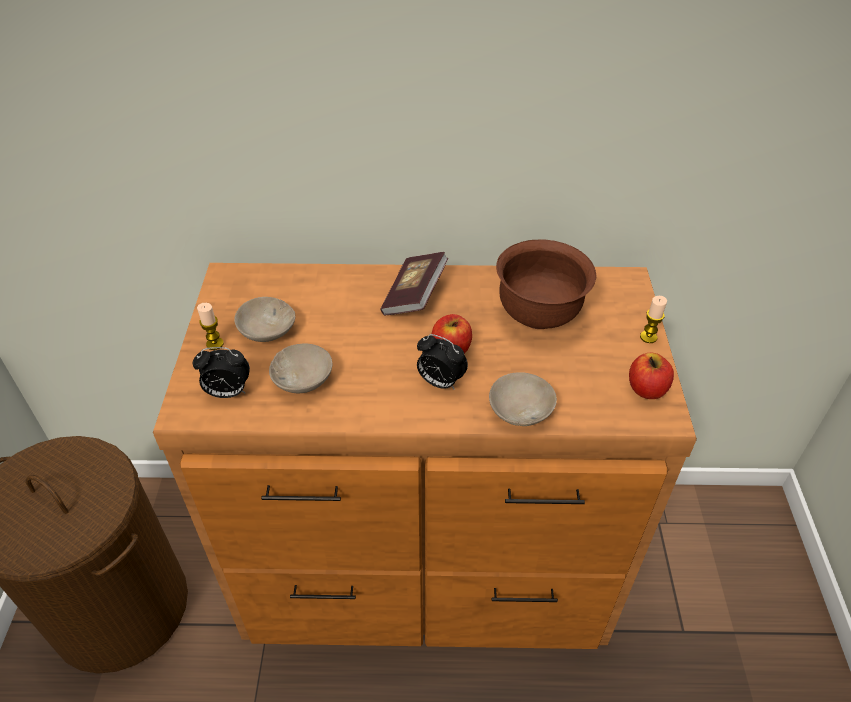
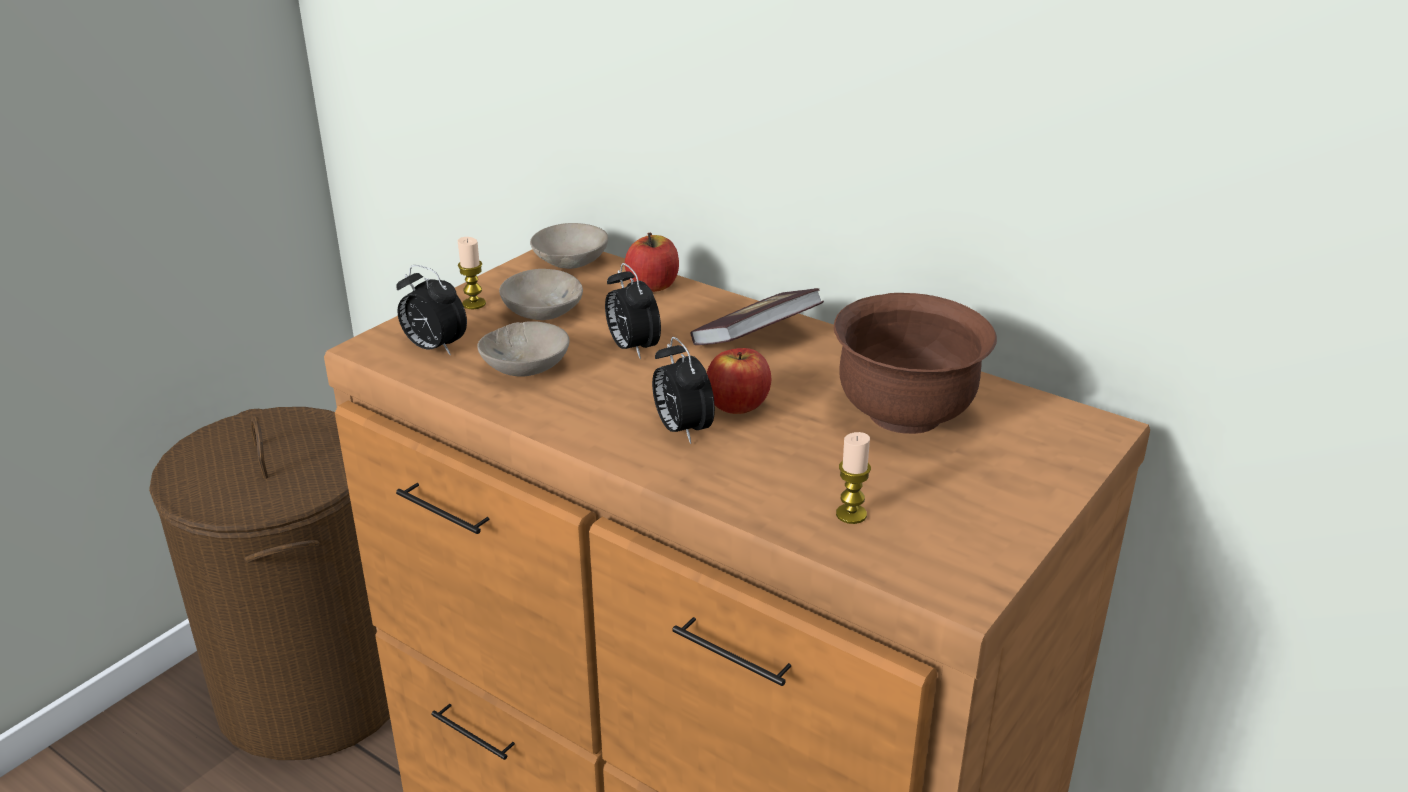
camera: 35 degrees right, 15 degrees down
(351, 334) = (632, 348): none -> alarm clock
(521, 408) = (755, 496): beige bowl -> beige bowl (573, 260)
(647, 389) = (970, 551): apple -> apple (653, 286)
(648, 337) = (1048, 498): candle -> candle (851, 514)

